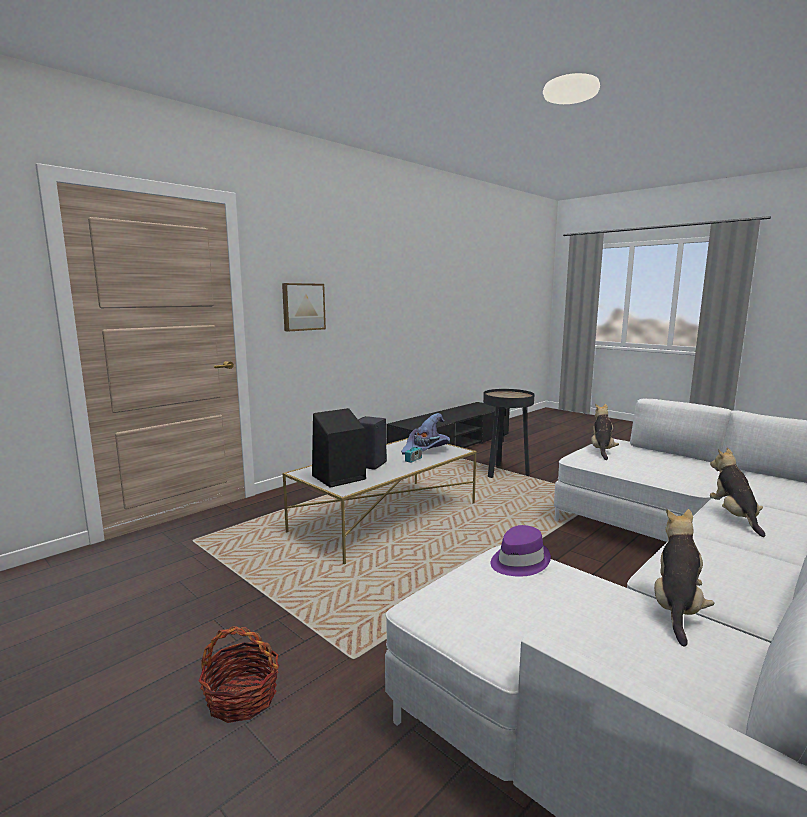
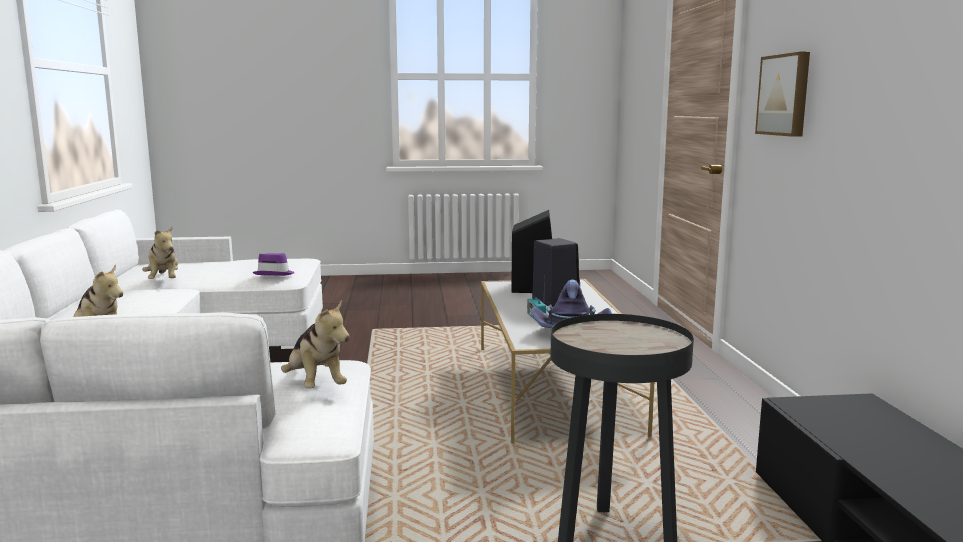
camera: 130 degrees right, 0 degrees up
(242, 698) = (396, 310): basket -> none

